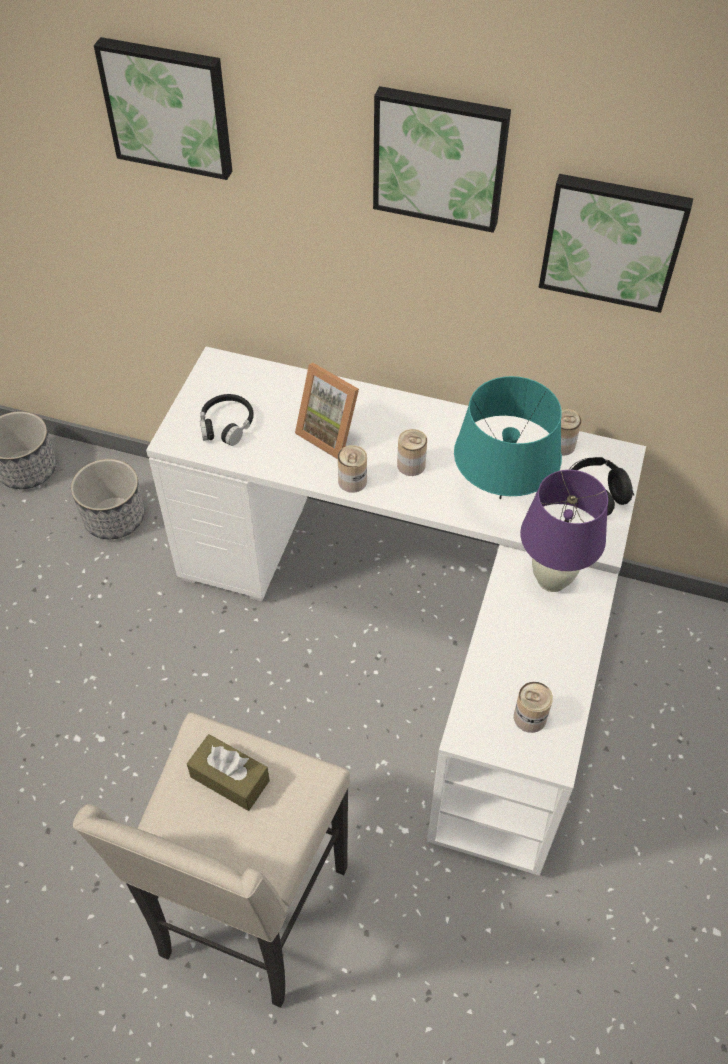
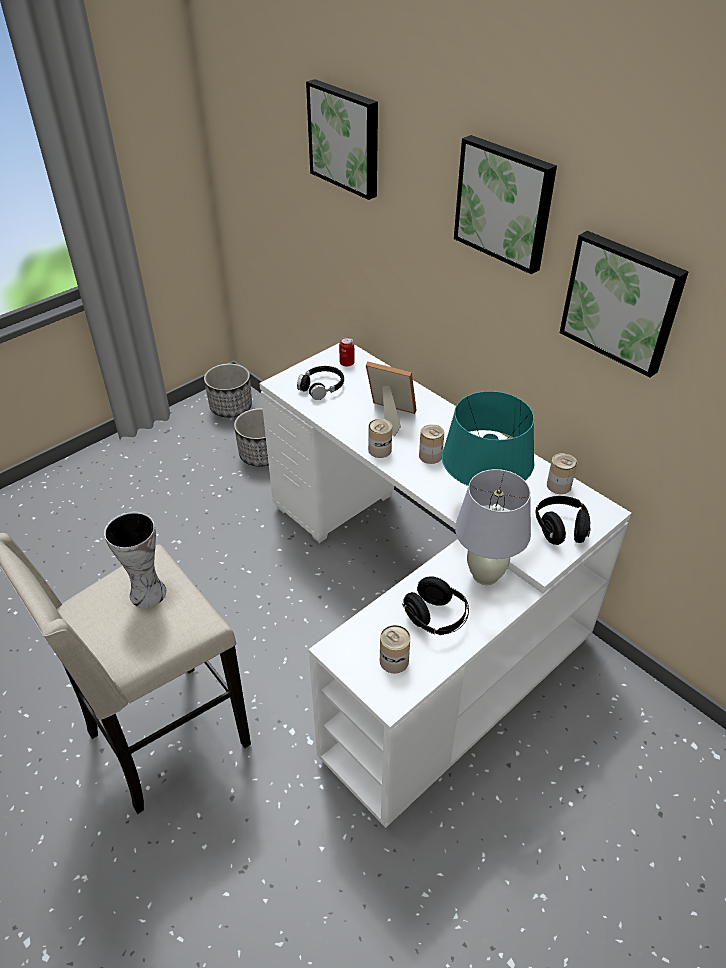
camera: 30 degrees right, 10 degrees down
(230, 778) = (146, 593): brown tissue box -> vase
(232, 380) = (347, 363): none -> can
(331, 433) = (388, 416): picture frame -> picture frame turned 135 degrees clockwise
(537, 651) = (435, 618): none -> black headphones
(551, 579) = (485, 575): purple table lamp -> white table lamp

